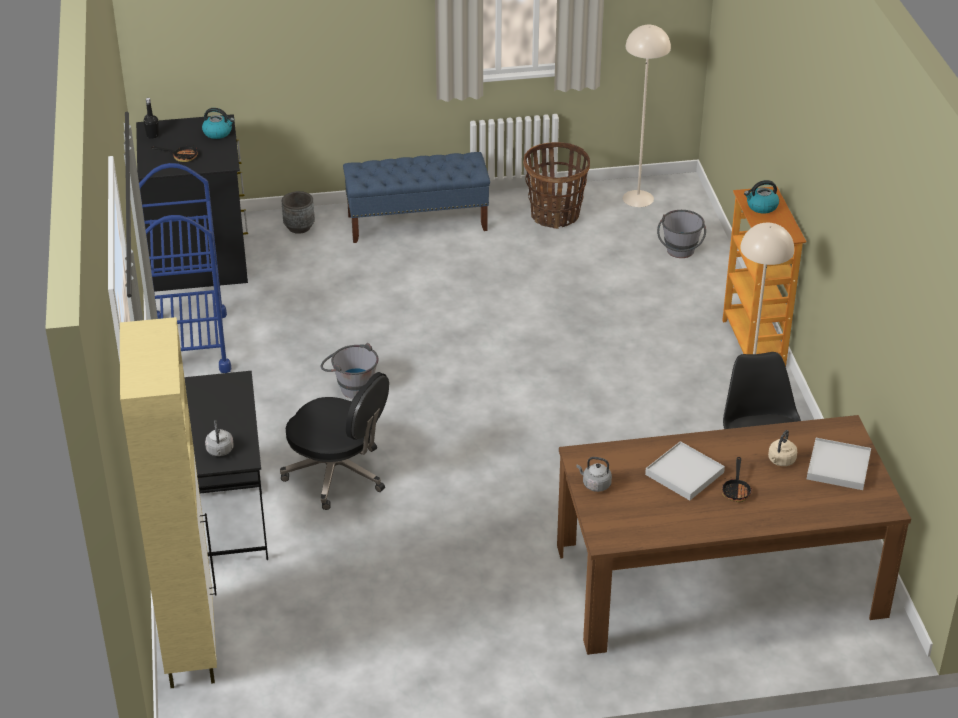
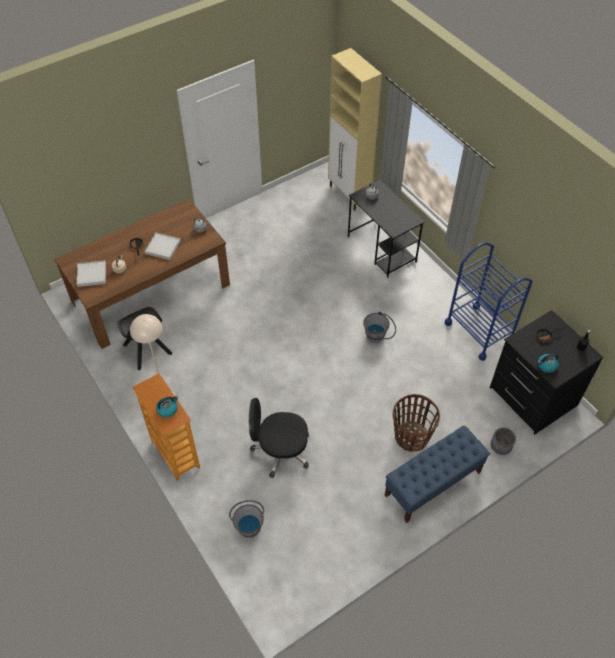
camera: 155 degrees right, 15 degrees up
(338, 474) = (348, 285): black office chair -> black office chair (280, 451)
(555, 215) = (349, 532): basket -> basket (411, 437)
(638, 198) = (301, 579): beige floor lamp -> none

